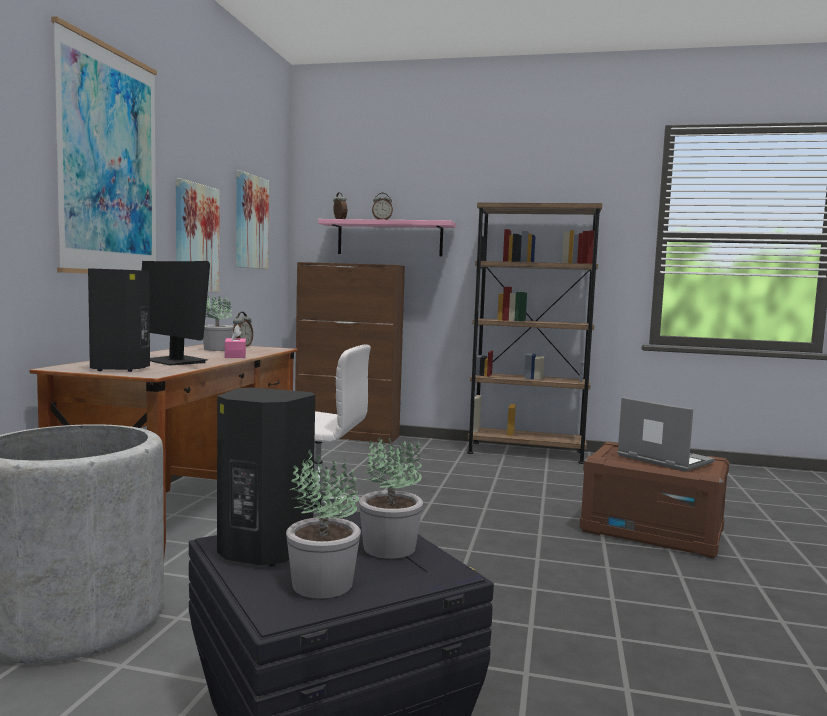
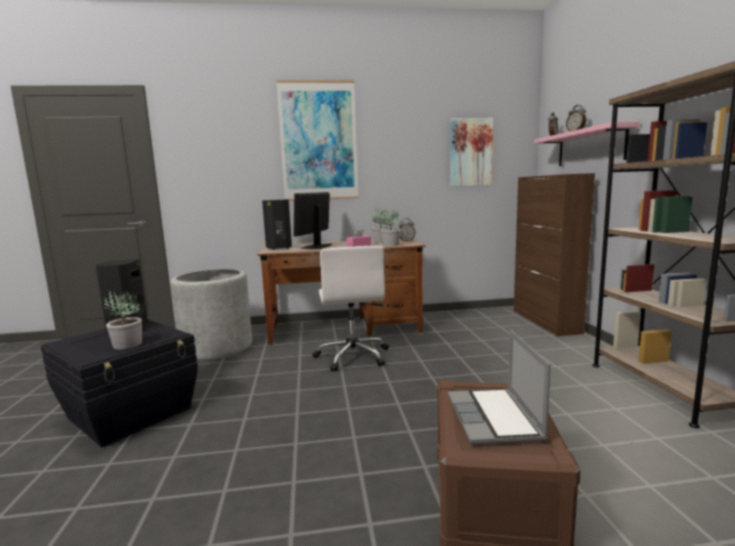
camera: 70 degrees right, 5 degrees up
(195, 238) = (400, 172): picture -> none
(321, 584) = (86, 342): potted plant -> potted plant (390, 245)
(662, 459) = (495, 418): laptop -> laptop turned 150 degrees clockwise

